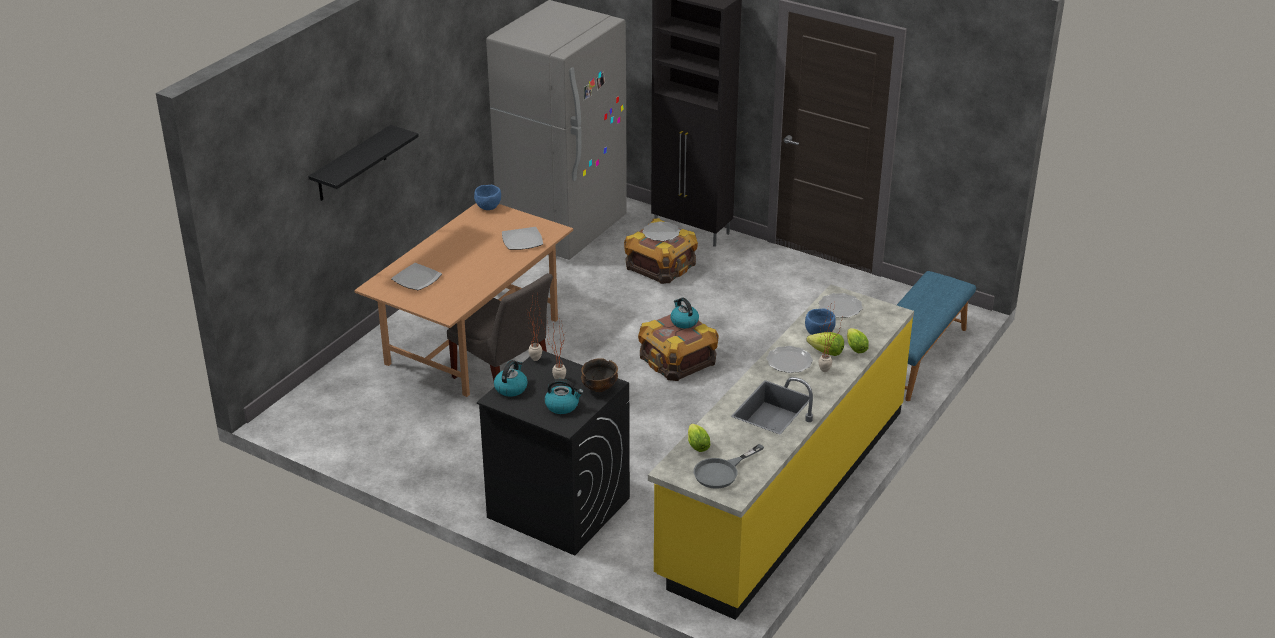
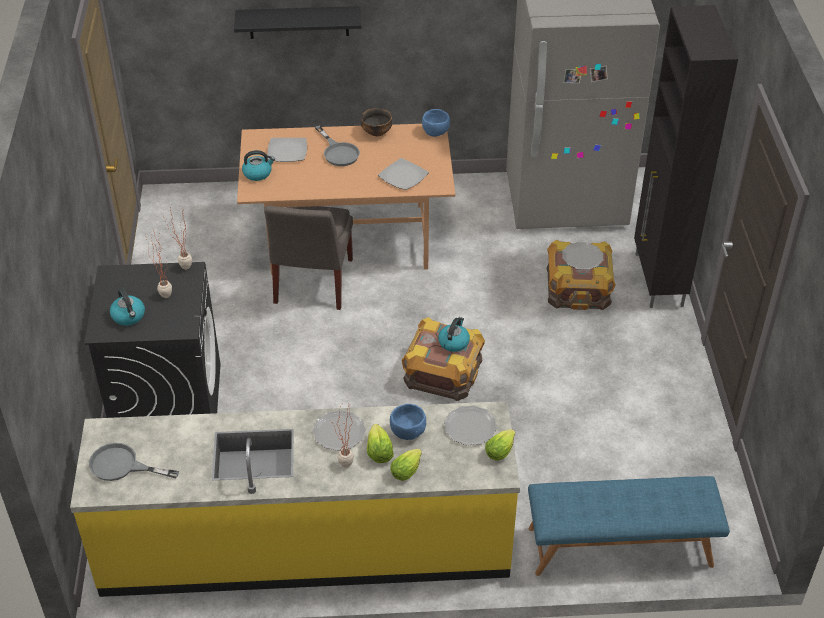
camera: 55 degrees right, 10 degrees up
(451, 256) = (338, 152): none -> grey frying pan
(511, 388) = (132, 274): kettle -> kettle (258, 173)
(599, 387) = (173, 325): bowl -> bowl (377, 132)
(697, 444) = (152, 429): lettuce -> lettuce (501, 450)

